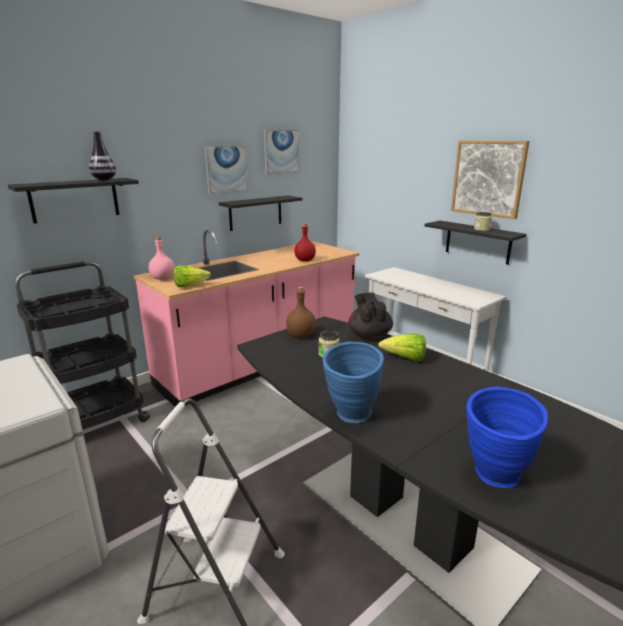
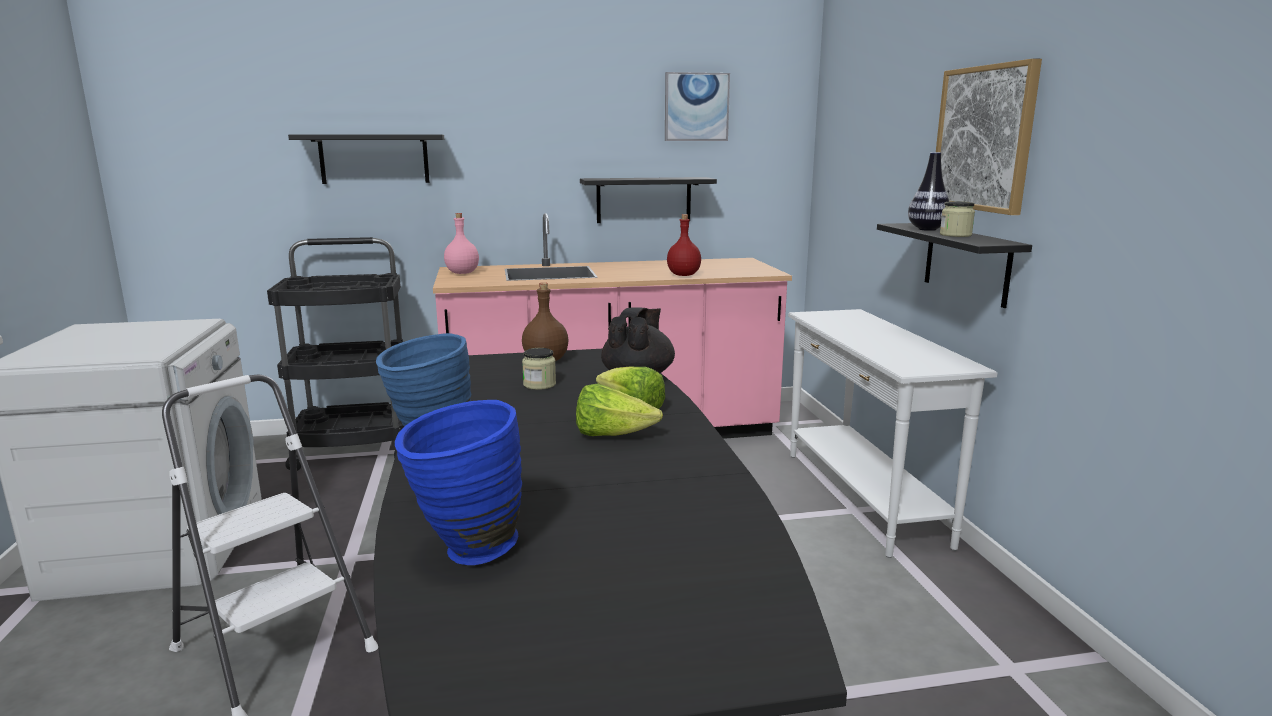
camera: 30 degrees right, 5 degrees down
(104, 179) = (407, 134): vase -> vase (927, 229)
(190, 286) = (475, 282): lettuce -> lettuce (612, 435)
(226, 169) = (595, 130): picture -> none

